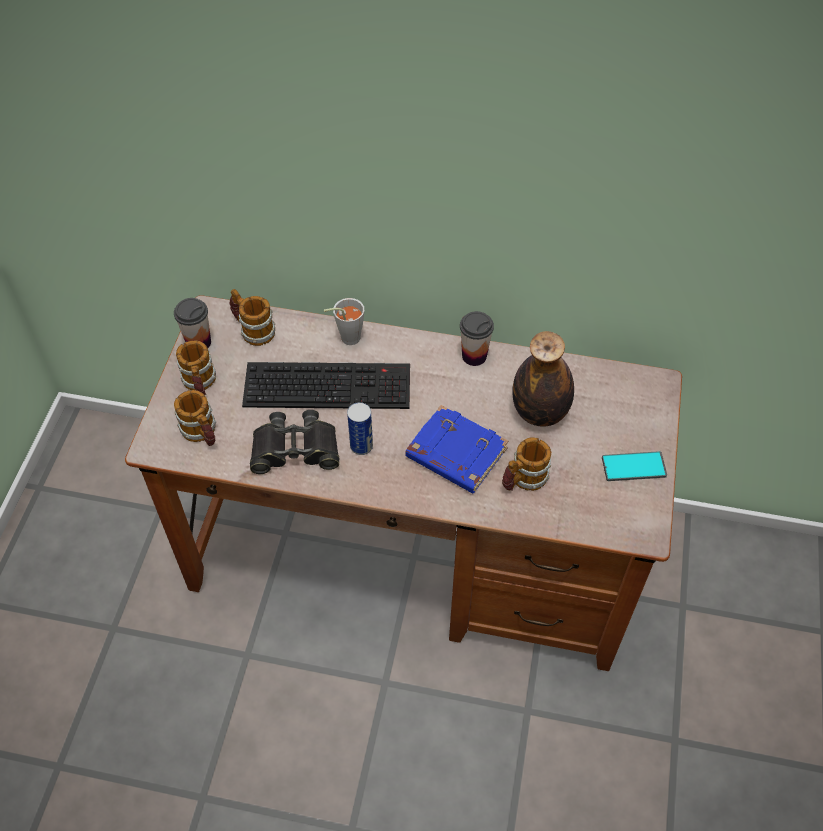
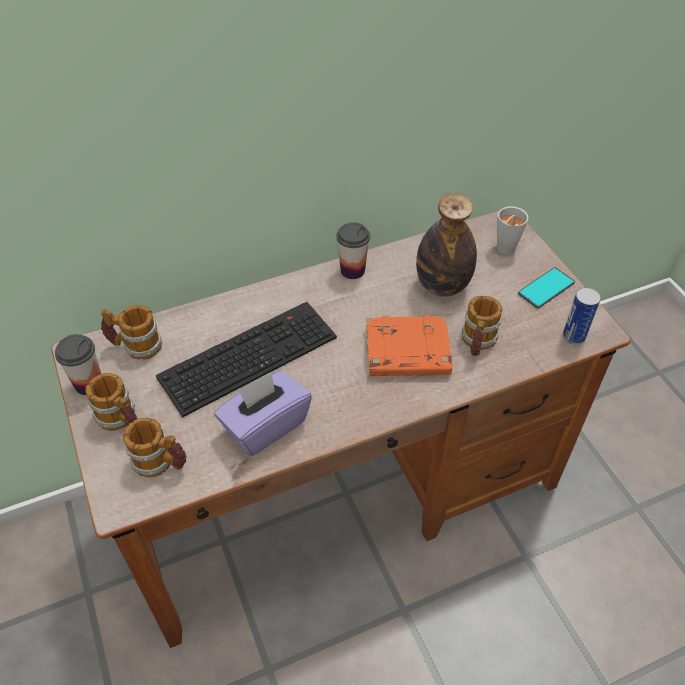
camera: 35 degrees left, 5 degrees down
(295, 449) = (265, 426): black binoculars -> purple tissue box
(346, 338) = (231, 310): grey cup -> grey cup (503, 250)
(361, 446) = (323, 390): can -> can (573, 337)
(454, 454) = (406, 353): blue book -> orange book

